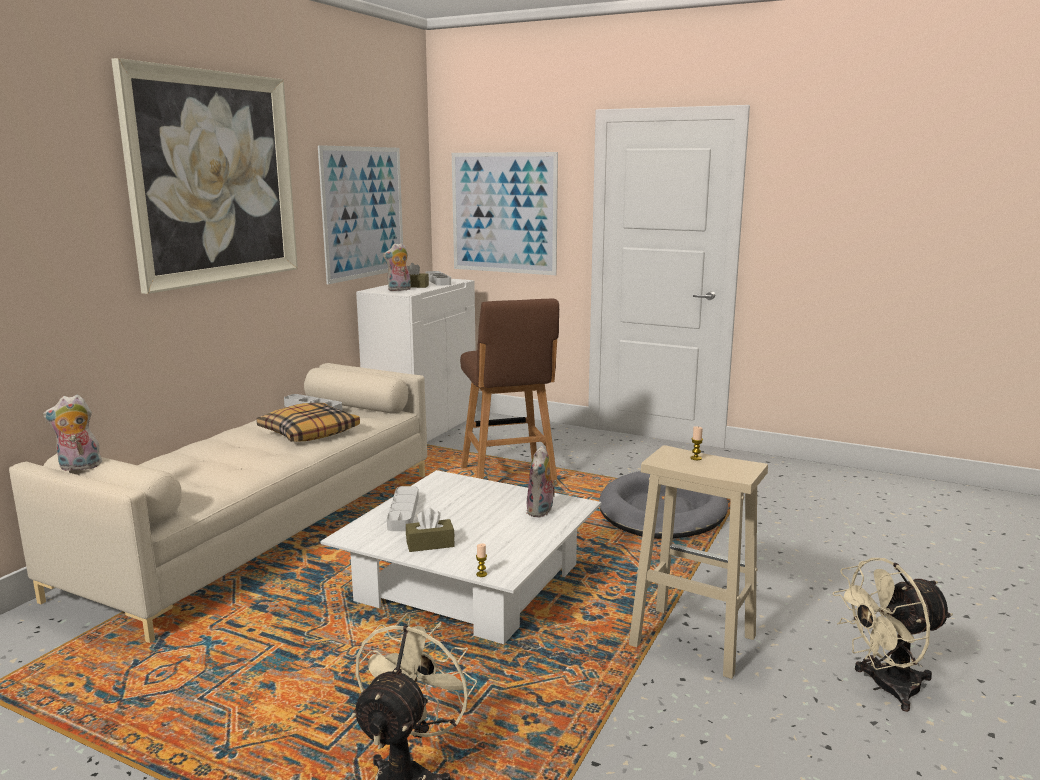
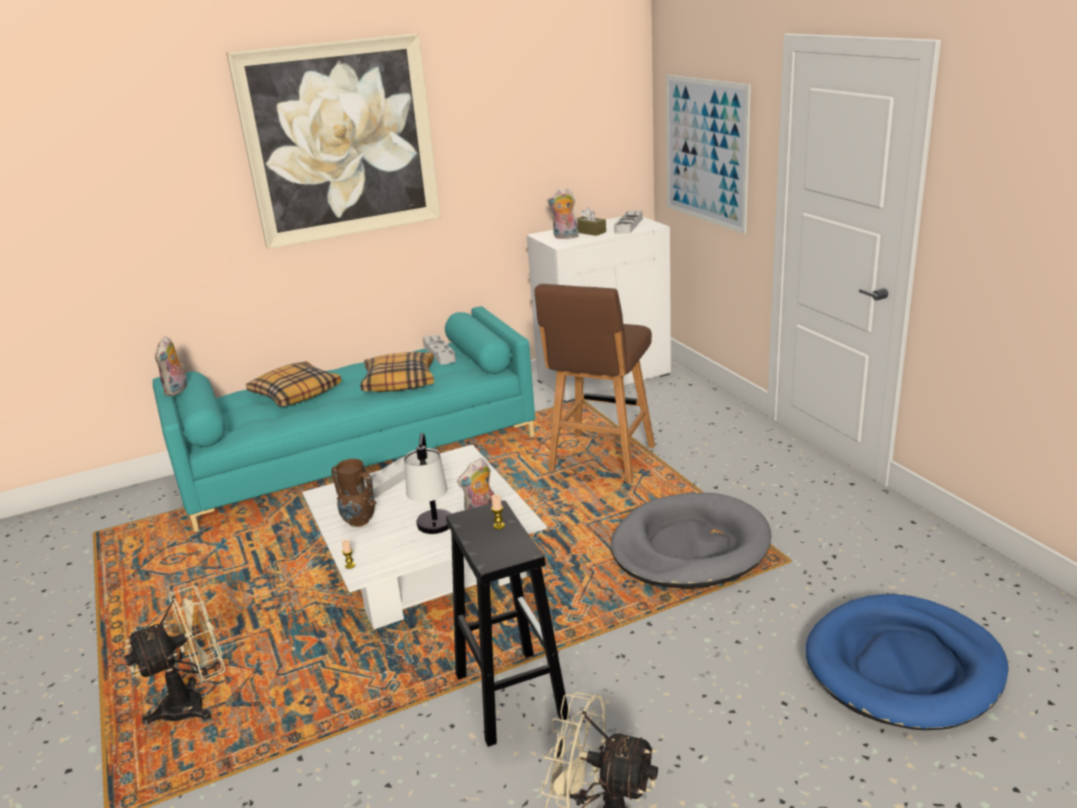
camera: 40 degrees right, 10 degrees up
(79, 467) = (177, 390): plush toy -> plush toy turned 105 degrees counterclockwise
(199, 461) = (295, 393): none -> pillow
(263, 528) = (361, 455): beige sofa -> turquoise sofa
(363, 212) = (540, 152): picture -> none
(430, 544) = (359, 522): brown tissue box -> brown vase
(519, 531) = (435, 534): none -> table lamp
(690, 641) = (509, 695): beige stool -> black stool
(883, 532) = (904, 667): none -> blue dog bed

